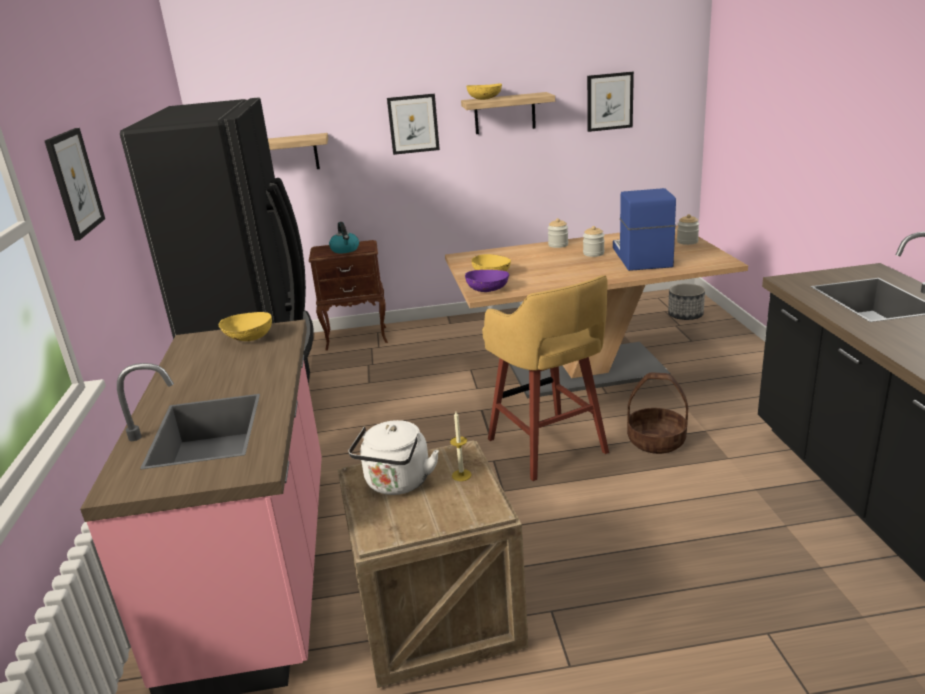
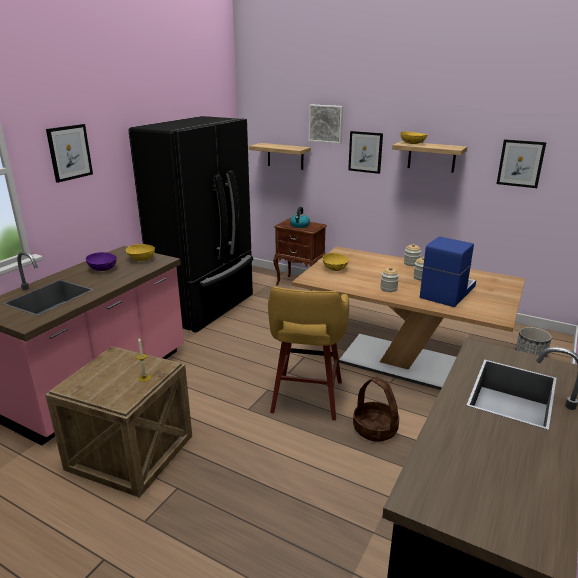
camera: 35 degrees right, 0 degrees up
(346, 93) = (326, 123): none -> picture
(397, 484) = (115, 366): white kettle -> none
(488, 290) = (314, 278): purple bowl -> purple bowl (103, 269)
(687, 241) = (504, 293): jar -> jar (388, 288)

